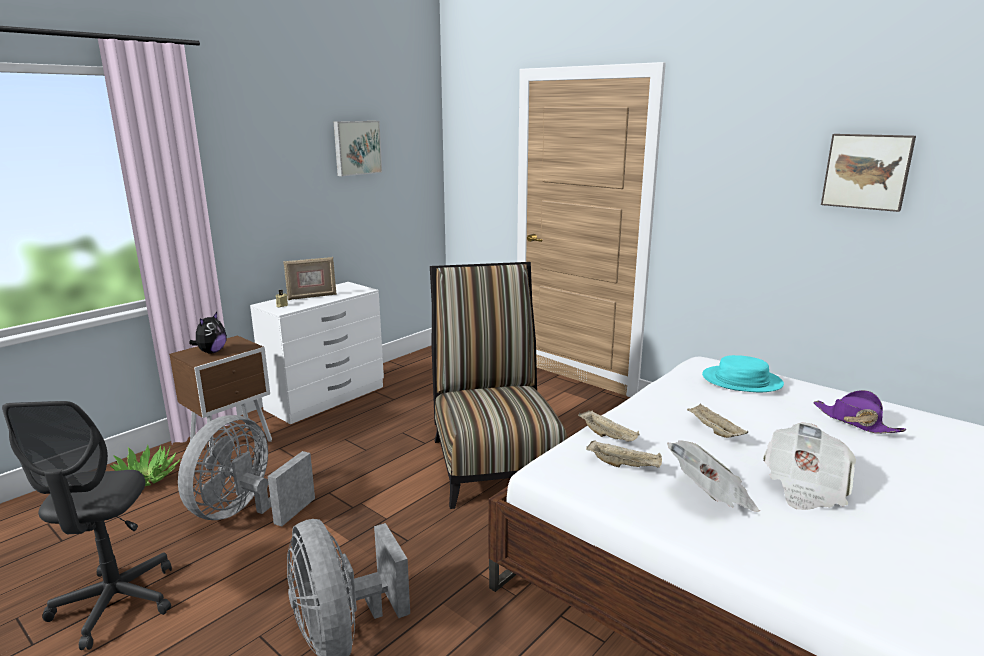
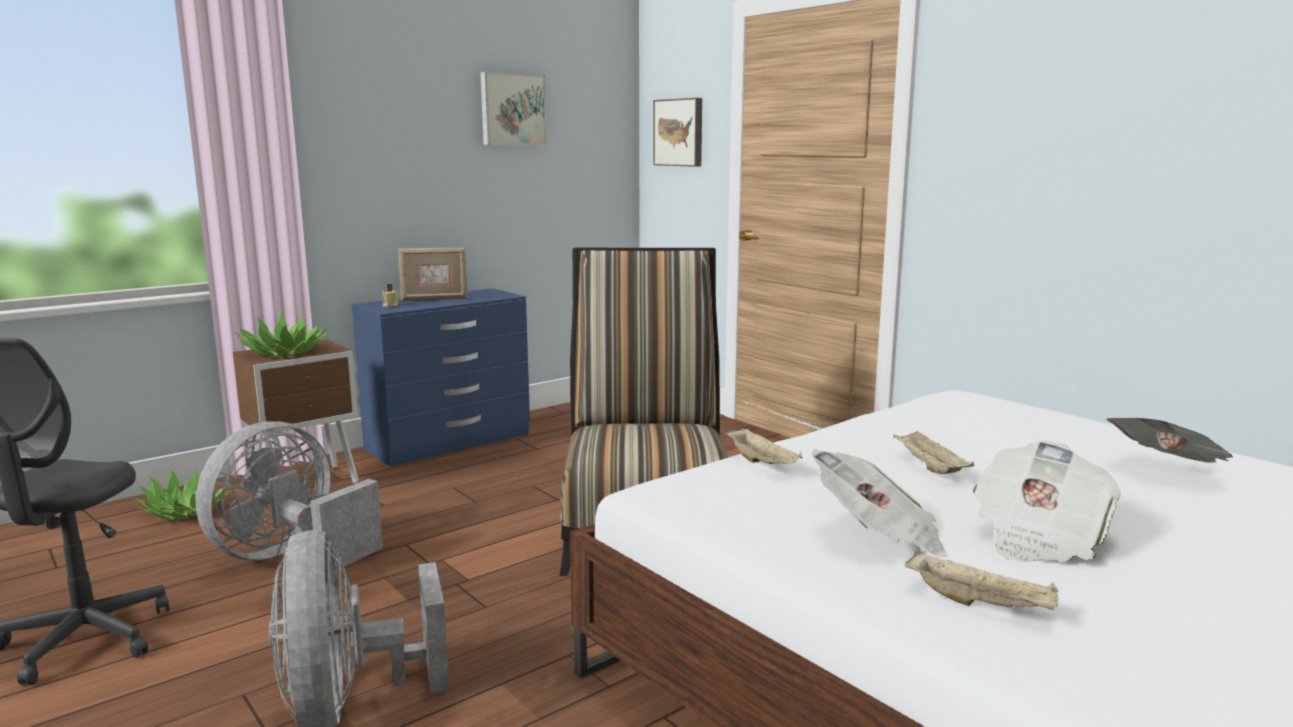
camera: 10 degrees right, 5 degrees down
(211, 352) = (284, 352): plush toy -> potted plant
(327, 398) = (450, 442): white dresser -> blue dresser
(624, 465) = (767, 494): beige tray -> beige tray (980, 604)
(741, 381) = (1004, 415): turquoise hat -> none
(855, 422) = (1167, 470): purple hat -> newspaper
(867, 171) = (1212, 102): picture -> picture (680, 132)

